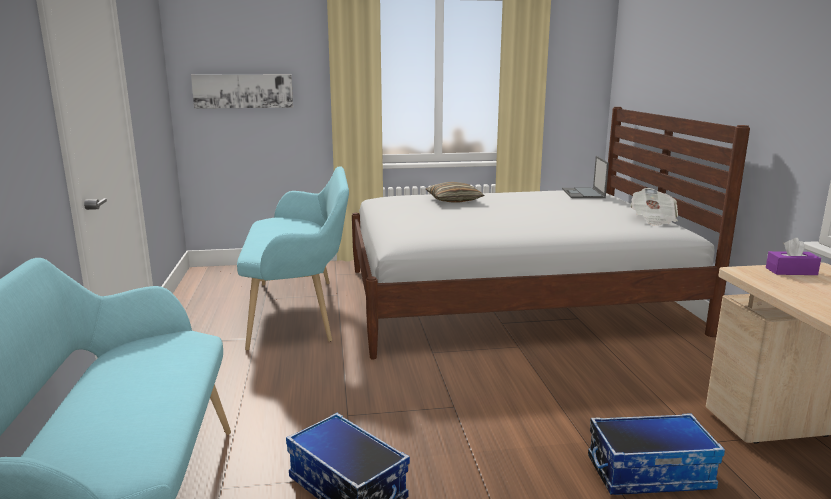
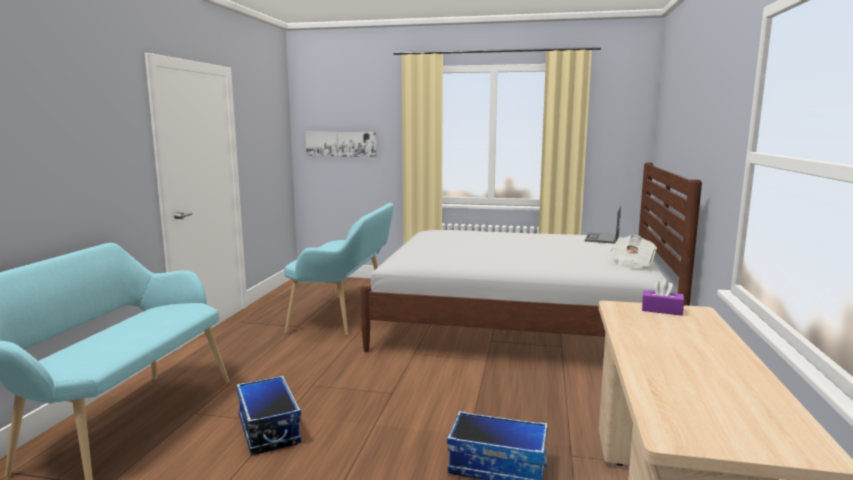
camera: 20 degrees right, 5 degrees down
(454, 200) = (479, 236): pillow -> none

